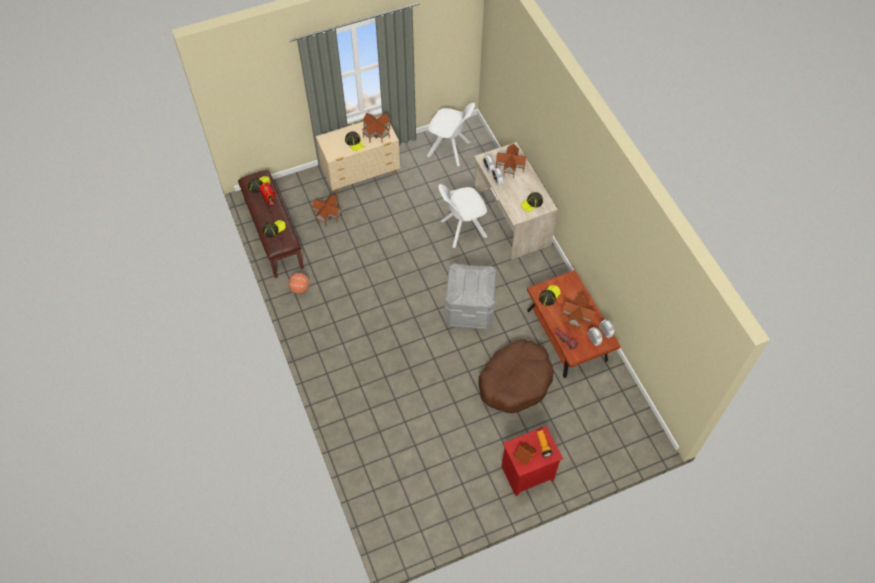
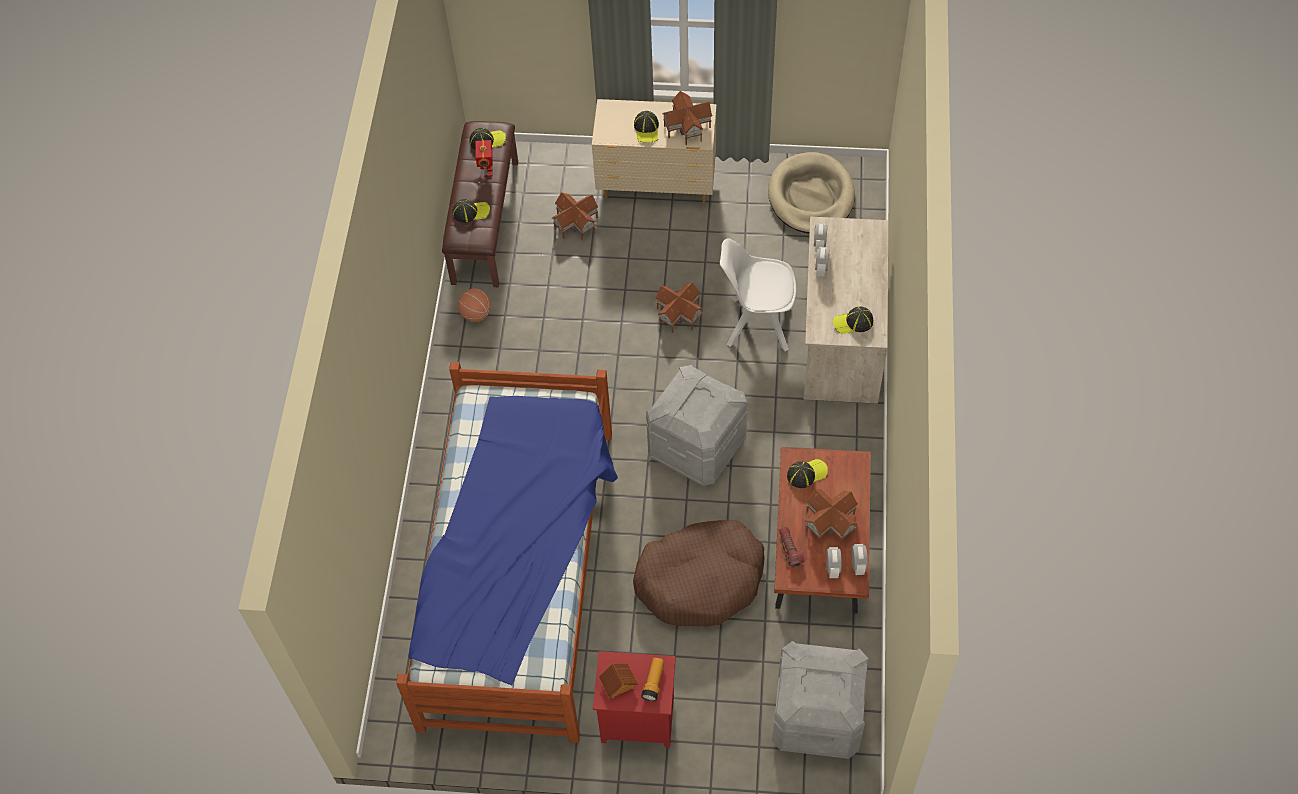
camera: 30 degrees right, 0 degrees up
(414, 424) = (521, 574): none -> bed
(450, 150) = (811, 197): white chair -> beige dog bed
(509, 166) = (854, 254): toy house -> toy house (678, 314)
(620, 426) = (816, 717): none -> grey storage box

